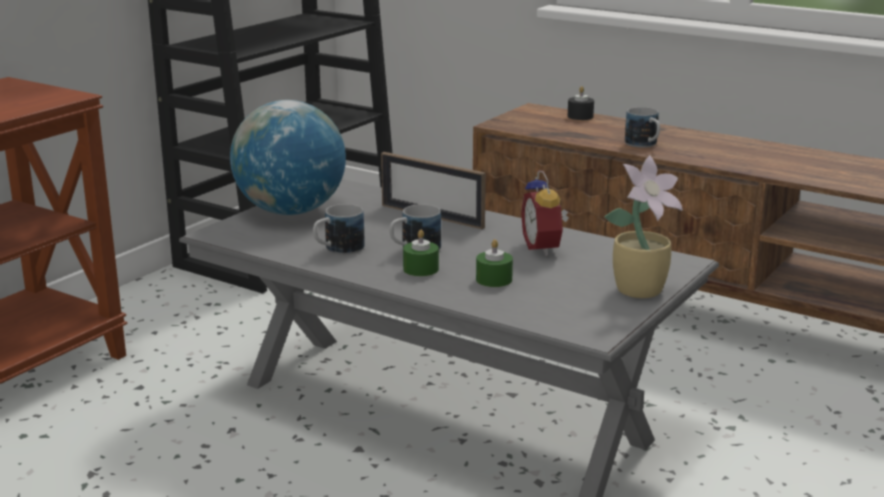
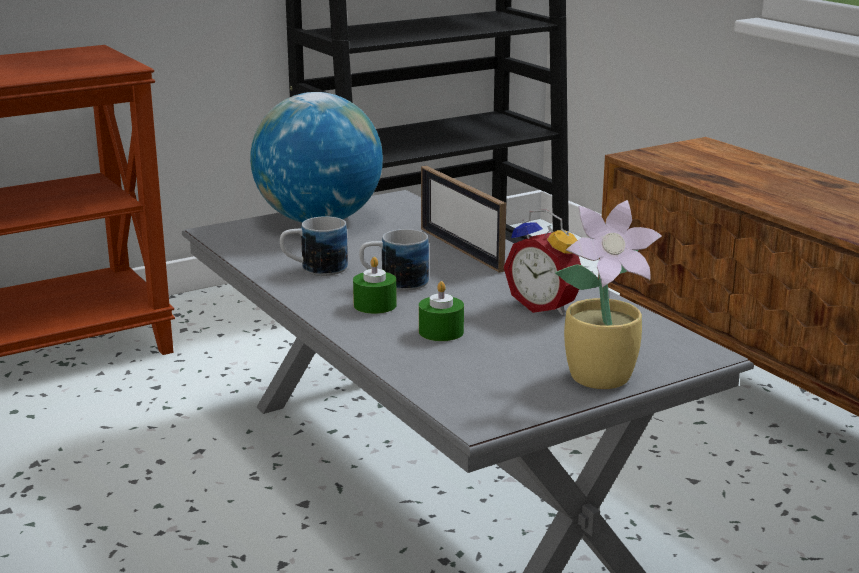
camera: 25 degrees right, 0 degrees up
(545, 248) = (545, 306): alarm clock -> alarm clock turned 60 degrees counterclockwise
(580, 116) = (750, 159): black candle -> none
(644, 145) = (791, 202): mug -> none

